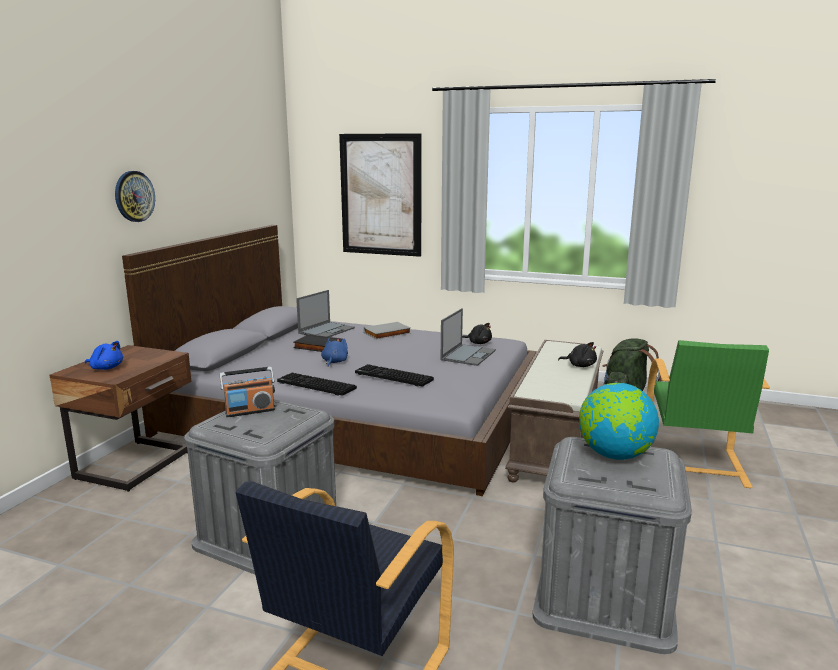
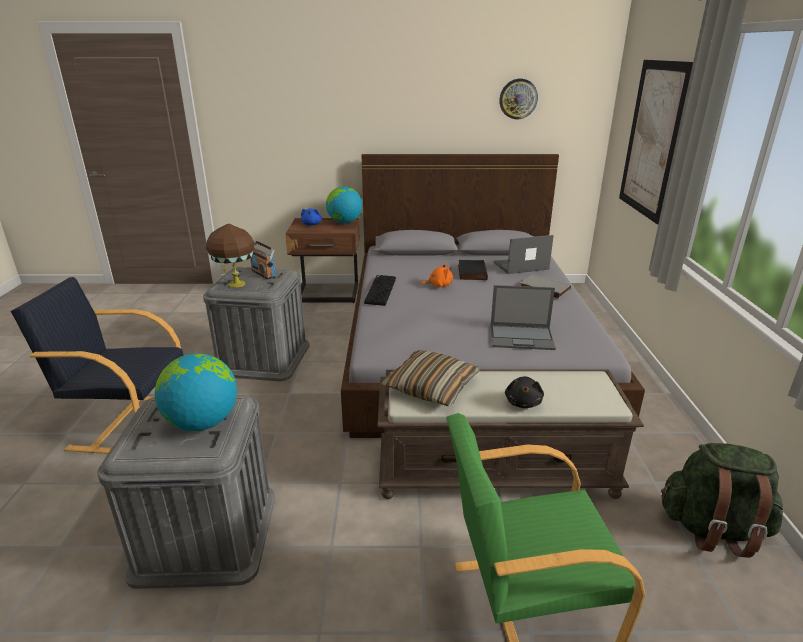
camera: 70 degrees right, 10 degrees up
(134, 196) = (385, 111): wall clock -> wall clock (518, 99)
(134, 352) = (344, 222): none -> globe
(267, 428) = (236, 284): none -> brown table lamp
(327, 330) = (520, 266): laptop -> laptop turned 150 degrees clockwise
(334, 362) = (439, 285): blue plush toy -> orange plush toy
(392, 377) = (417, 313): keyboard -> none
(478, 343) = (573, 337): black plush toy -> none
(548, 386) = (431, 387): none -> pillow

